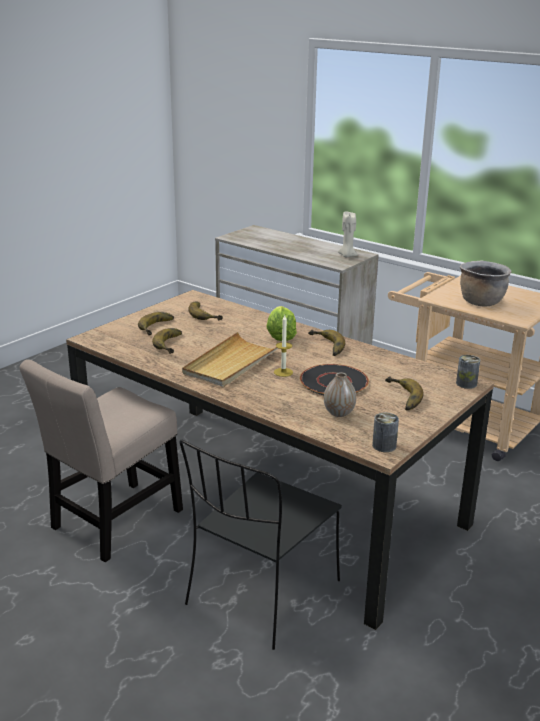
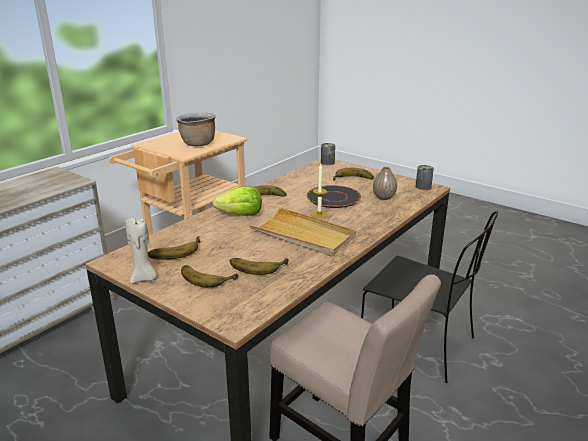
camera: 90 degrees left, 0 degrees up
(347, 256) = (52, 177): beige candle -> beige candle (144, 278)

